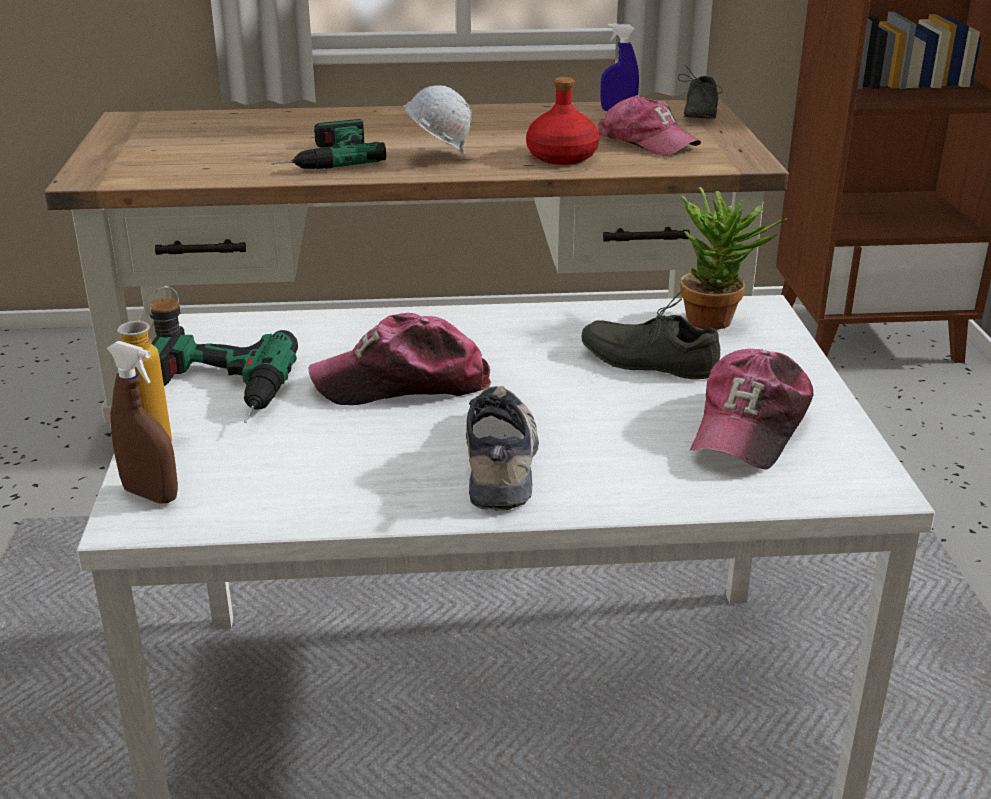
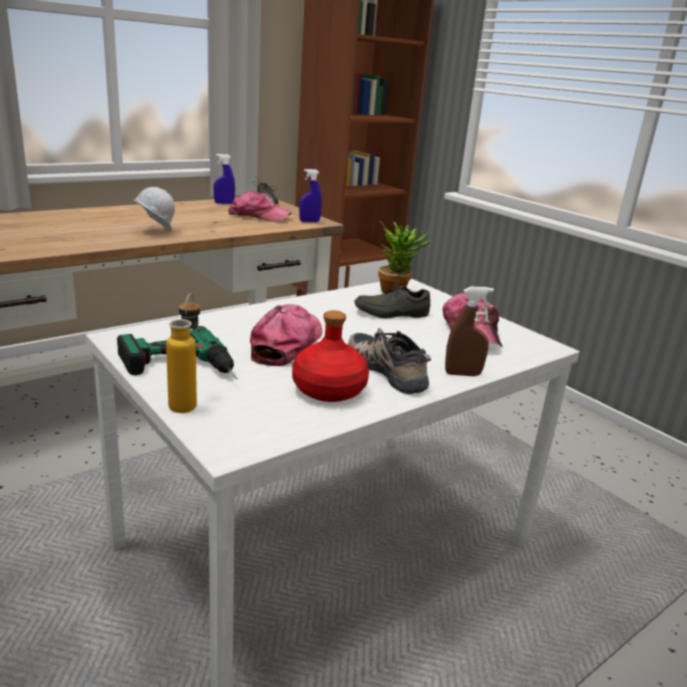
camera: 35 degrees left, 5 degrees down
(151, 495) = (220, 433): brown spray bottle -> brown spray bottle (462, 374)
(321, 158) = (79, 237): power drill -> none
(403, 383) = (287, 344): cap -> cap turned 150 degrees clockwise
(561, 157) = (224, 226): red bottle -> red bottle (328, 389)
(728, 160) = (309, 221): none -> blue spray bottle

